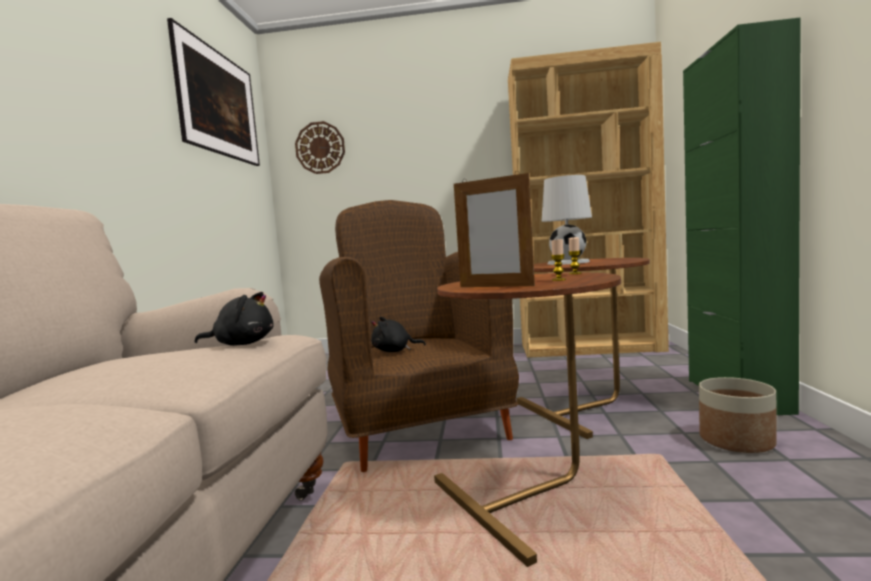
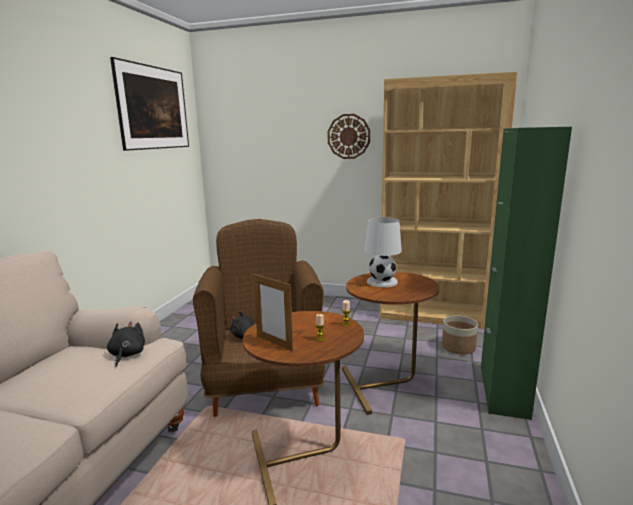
camera: 10 degrees right, 10 degrees up
(241, 344) = (127, 355): black plush toy -> black plush toy turned 105 degrees counterclockwise
(320, 148) = (237, 130): wall clock -> wall clock (348, 136)
(737, 441) = (466, 437): planter -> planter (458, 347)

